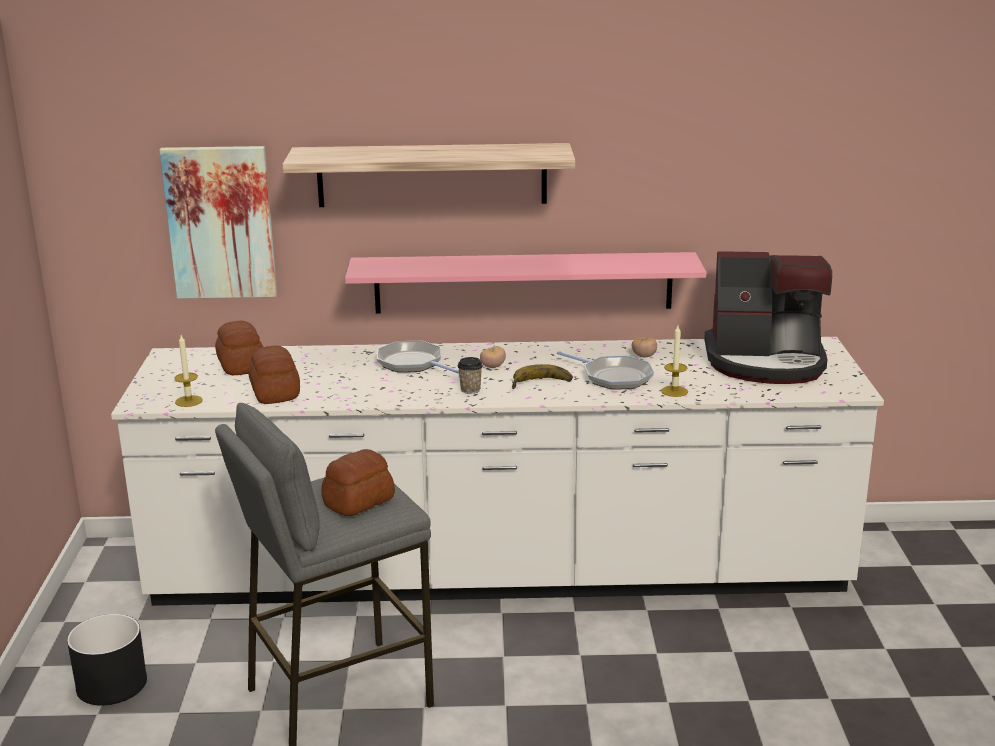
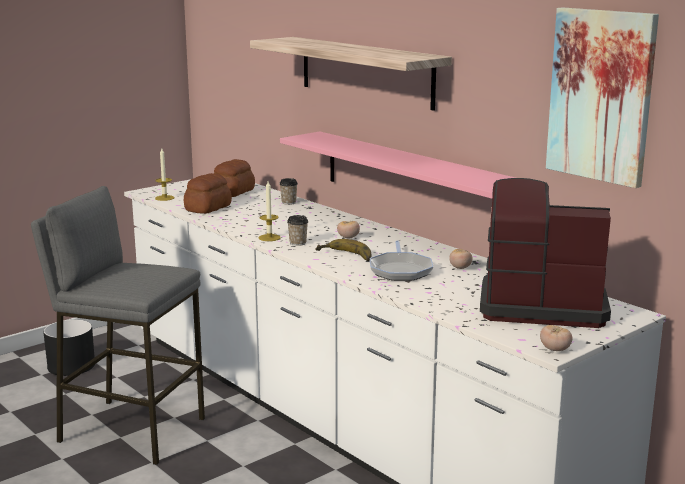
camera: 50 degrees right, 5 degrees down
(220, 222) = (259, 88): picture -> picture (601, 95)
(333, 354) = (288, 202): none -> cup
(357, 502) = (133, 279): bread -> none
(413, 363) = (312, 220): frying pan -> none
(674, 391) = (412, 292): candle -> candle (269, 237)
(766, 362) = (540, 305): coffee machine -> coffee machine turned 135 degrees clockwise
(856, 389) = (555, 350): none -> tomato

